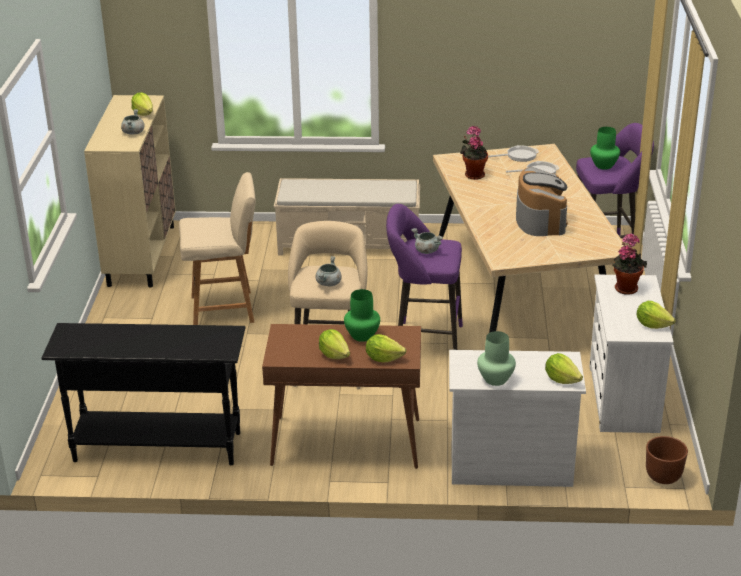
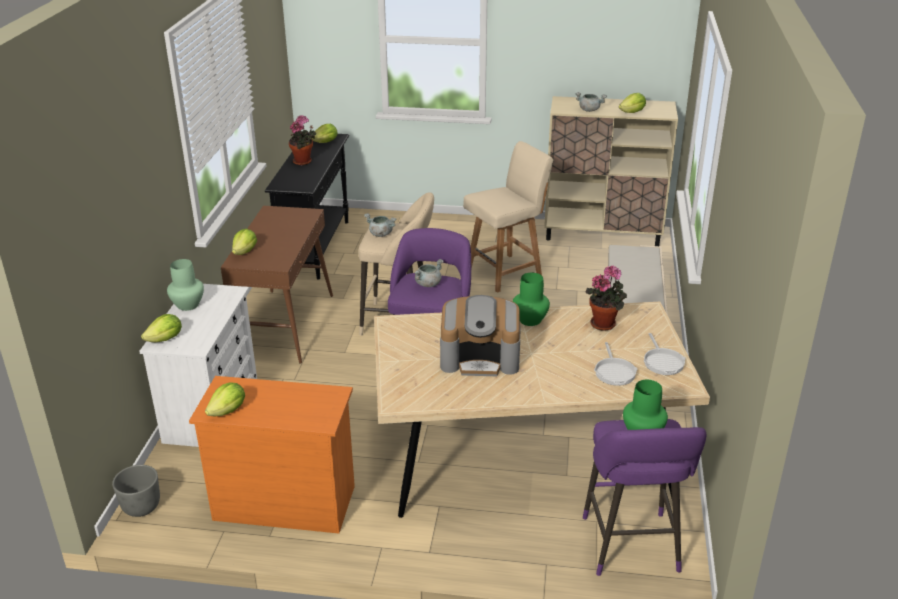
camera: 95 degrees right, 0 degrees up
(224, 309) = (505, 272): beige chair -> beige chair turned 120 degrees counterclockwise
(334, 354) = (262, 232): lettuce -> lettuce (325, 142)
(362, 336) = (284, 244): green vase -> green vase (529, 320)
(623, 398) = (284, 502): white dresser -> orange dresser
(626, 288) = (313, 404): potted plant -> potted plant (304, 162)
(663, 477) = (141, 507): brown planter -> grey planter

